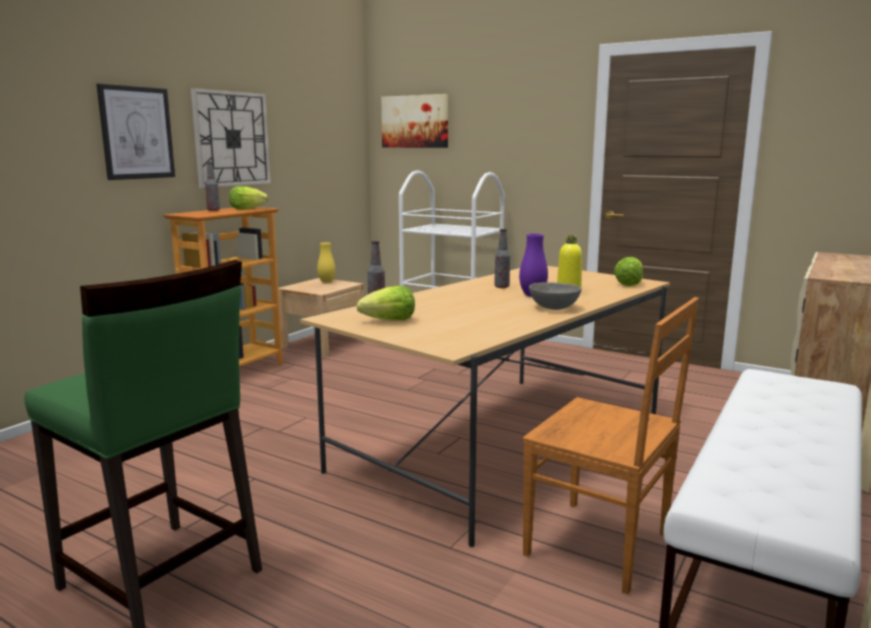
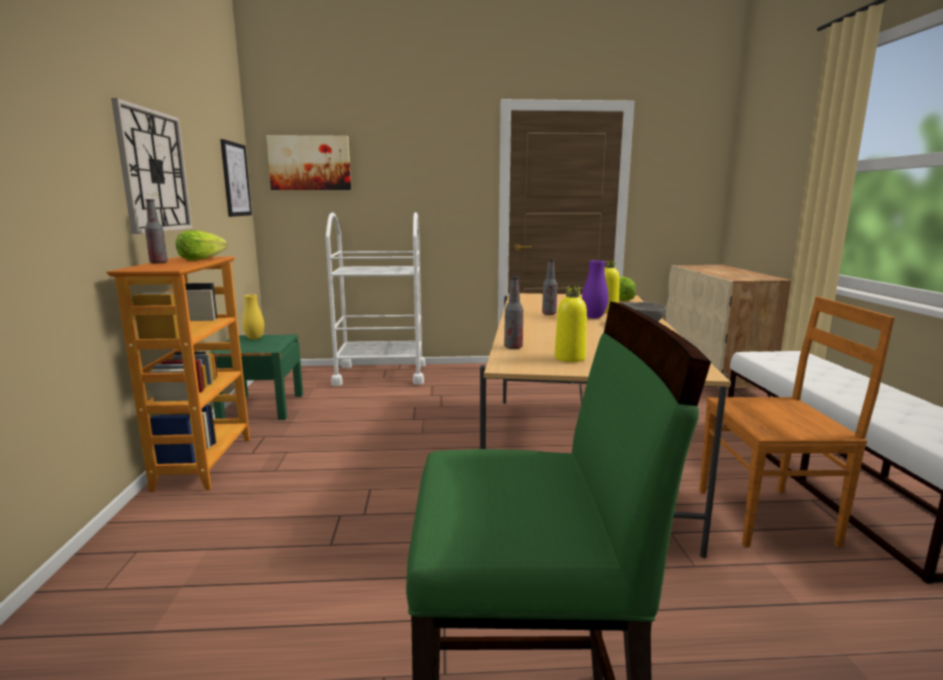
camera: 35 degrees left, 0 degrees up
(137, 133) = (62, 153): picture -> picture (235, 179)
(323, 343) = (262, 407): beige nightstand -> green nightstand
(389, 321) = (570, 358): lettuce -> yellow bottle

